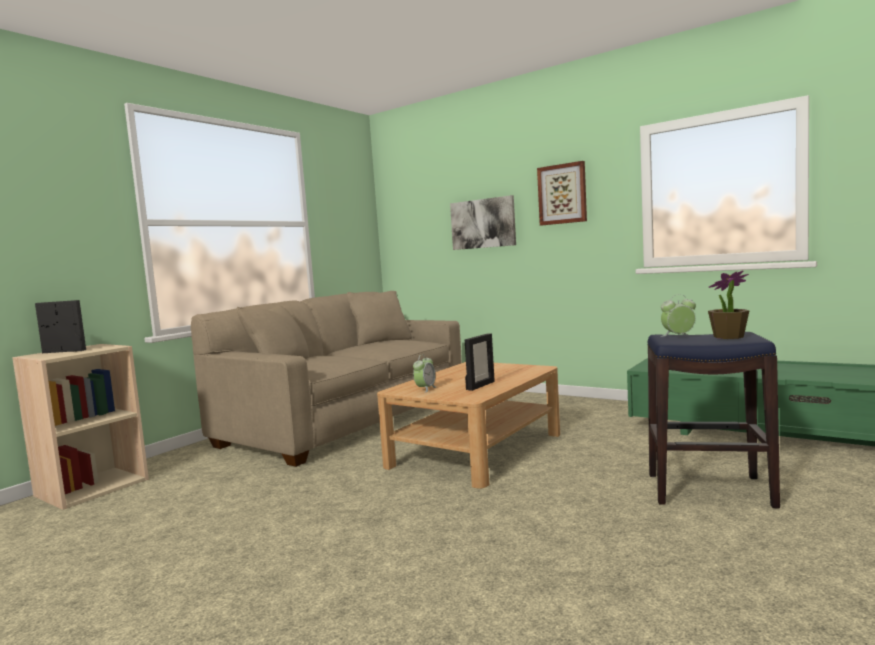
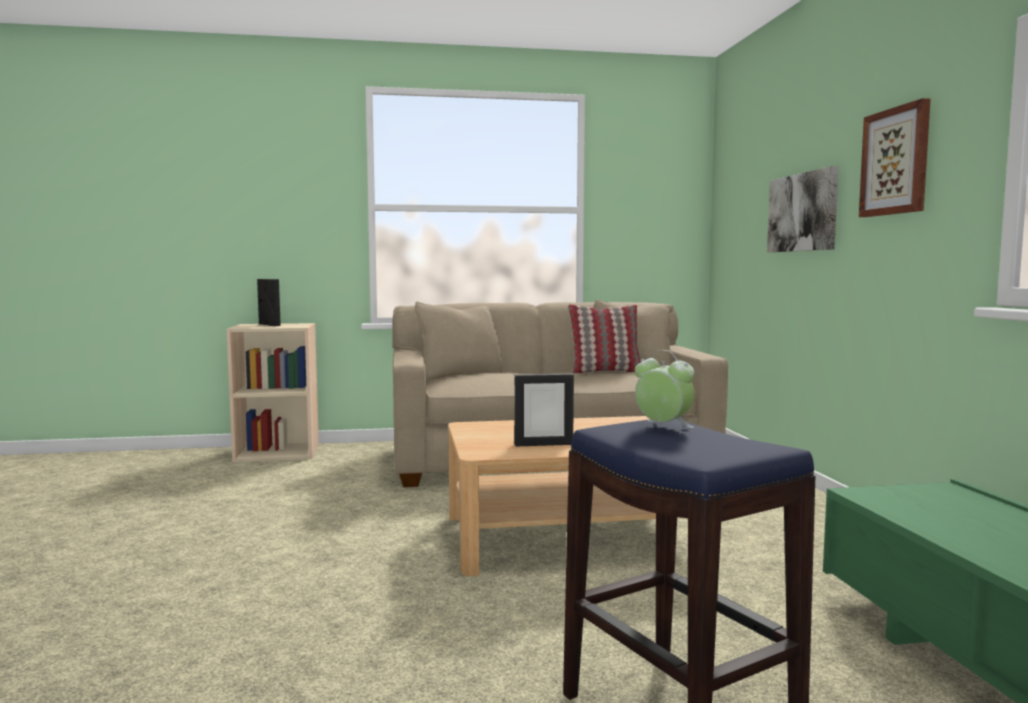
camera: 45 degrees right, 0 degrees up
(378, 343) = (605, 371): none -> pillow
(425, 389) = (490, 432): alarm clock -> none
(728, 337) = (703, 445): potted plant -> none

